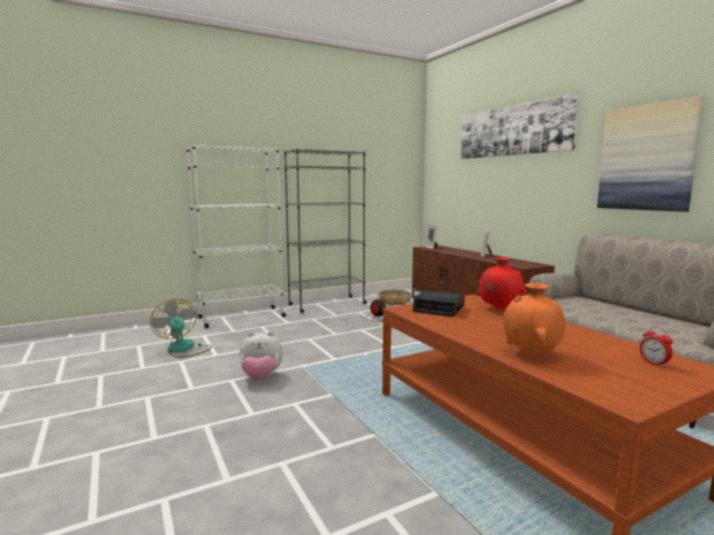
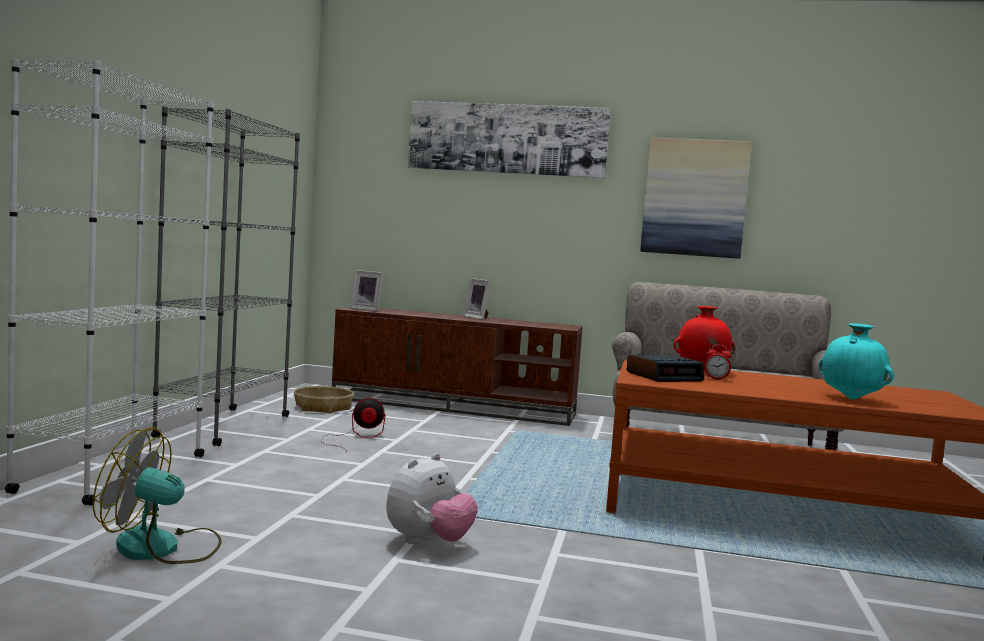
camera: 50 degrees left, 5 degrees down
(531, 354) = (852, 399): orange vase -> turquoise vase
(654, 363) = (907, 392): alarm clock -> alarm clock (716, 379)

